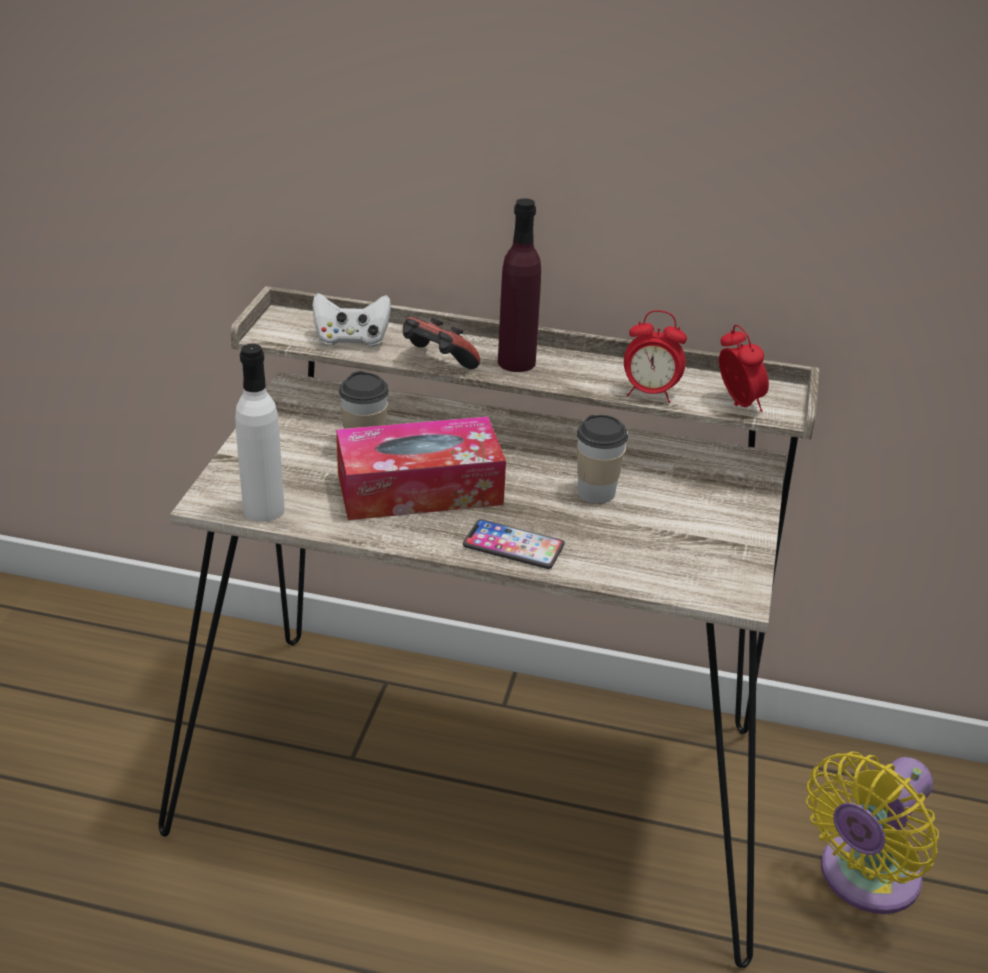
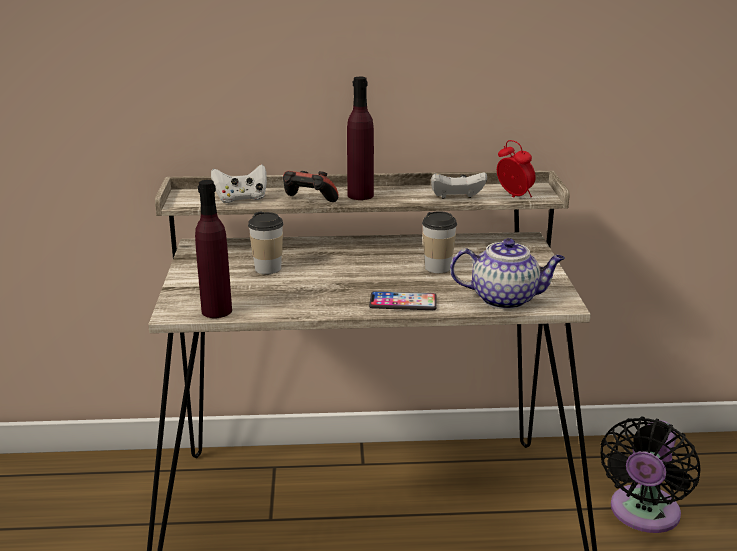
camera: 15 degrees left, 10 degrees down
(263, 509) = (216, 311): white bottle -> purple bottle
(419, 489) = (319, 283): tissue box -> none
(650, 394) = (456, 198): alarm clock -> white game controller
(660, 570) = (505, 299): none -> teapot
(863, 879) = (642, 514): yellow fan -> black fan

